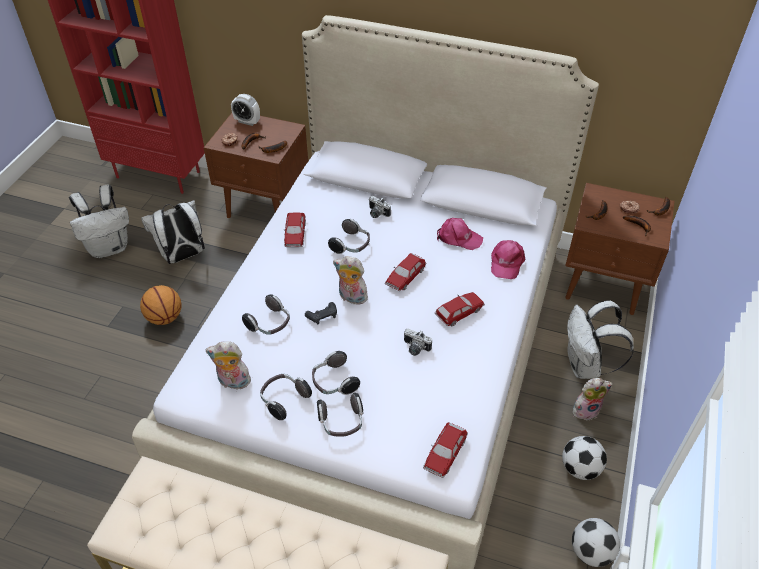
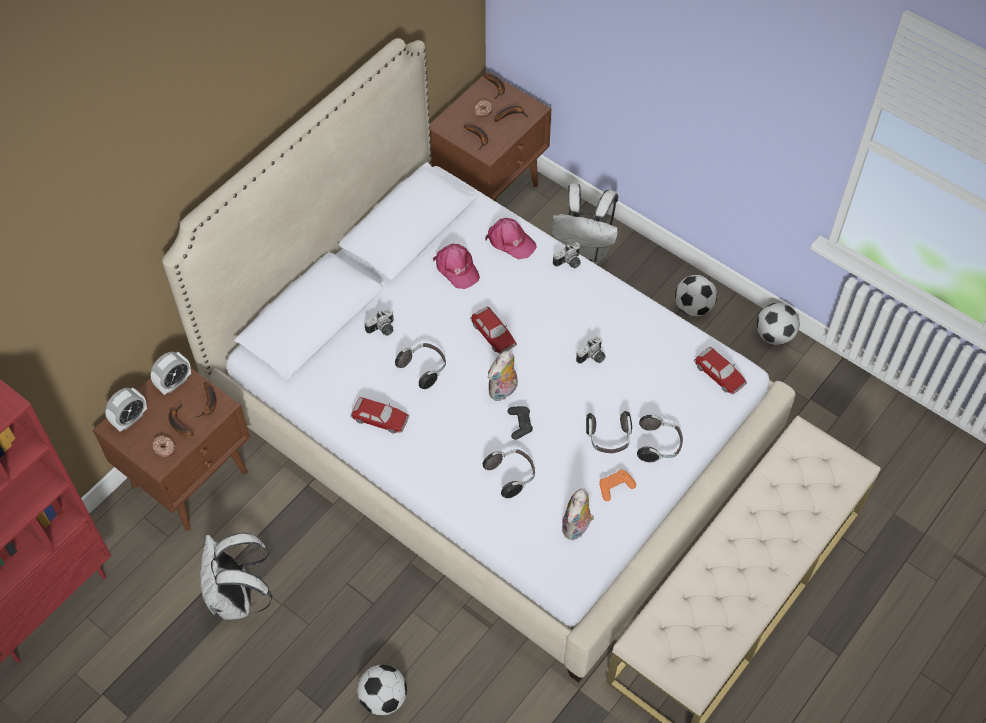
camera: 70 degrees left, 10 degrees up
(110, 247) = (173, 690): white backpack -> none
(122, 356) = (384, 698): none -> football
(165, 318) = (341, 638): basketball -> none
(283, 131) = (174, 383): none -> alarm clock
(284, 400) = (615, 487): headphones -> orange game controller
(458, 238) = (456, 268): pink cap -> pink cap turned 105 degrees clockwise
(459, 312) = (561, 305): toy car -> none
(508, 306) = (569, 263): none -> camera
(586, 410) = (633, 275): plush toy -> none

